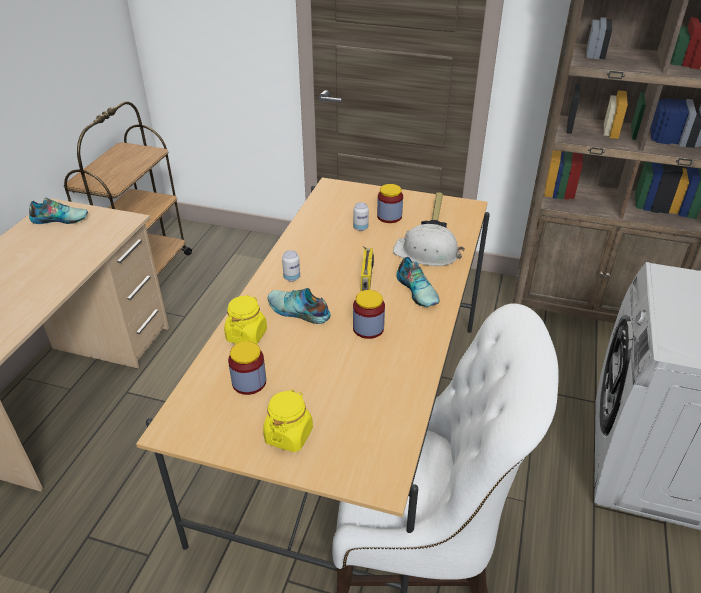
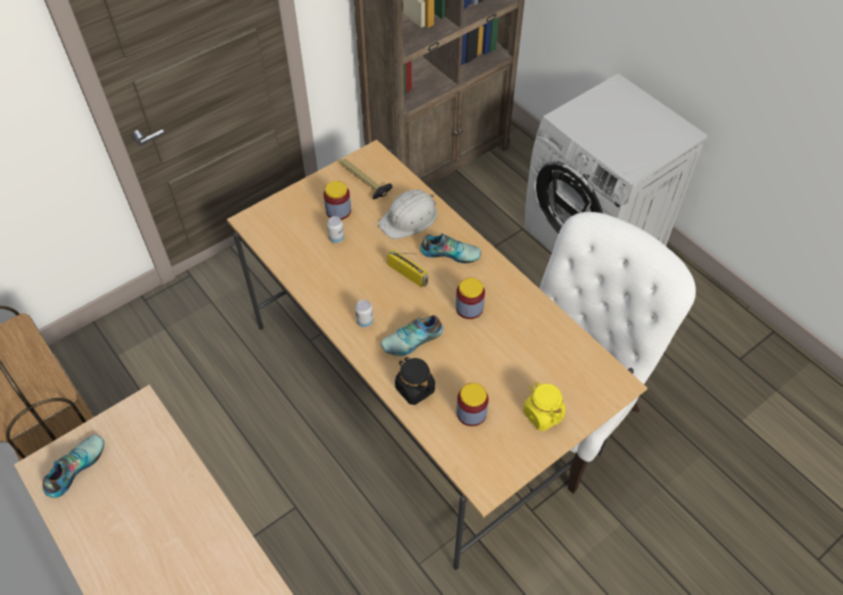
camera: 55 degrees left, 15 degrees up
(246, 335) = (414, 389): yellow jar -> black jar

